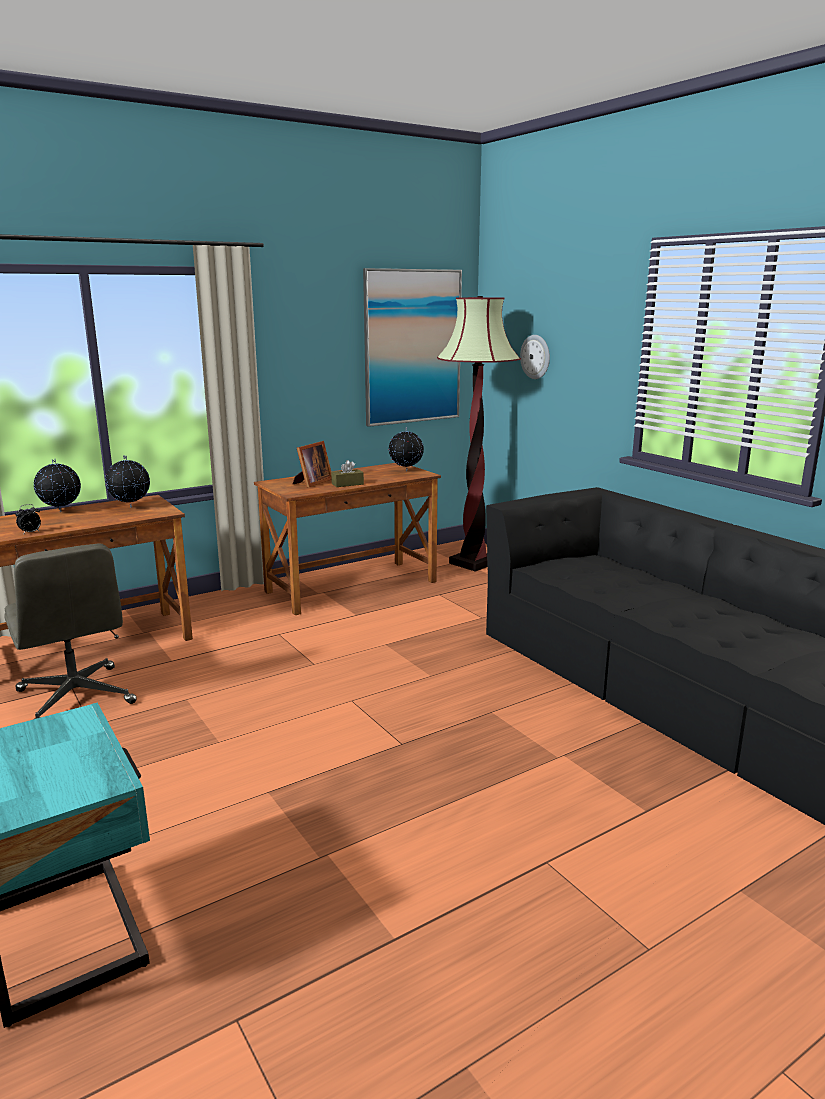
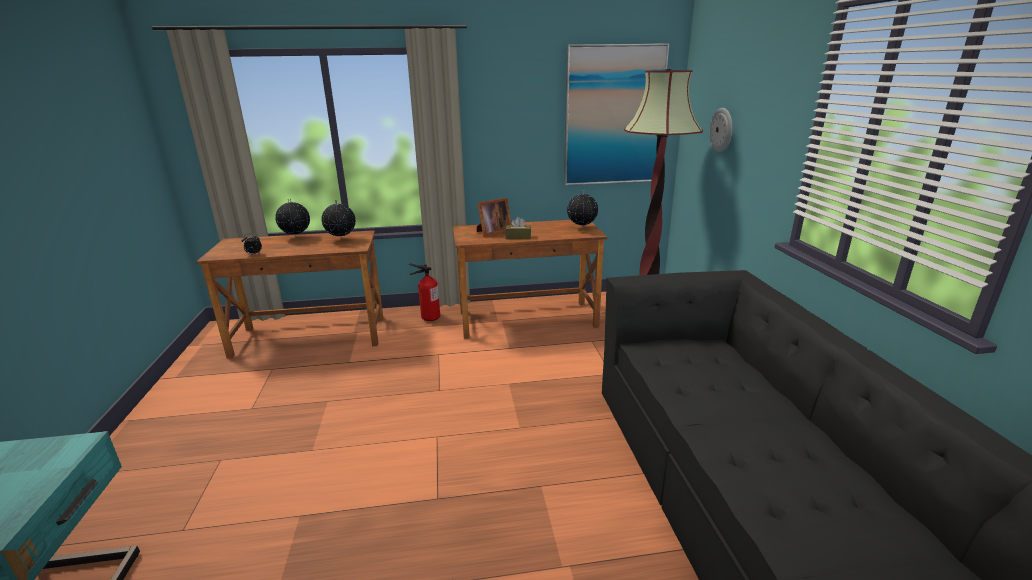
camera: 25 degrees right, 5 degrees up
(76, 697) = (266, 380): grey office chair -> none
(230, 603) = (429, 318): none -> fire extinguisher

